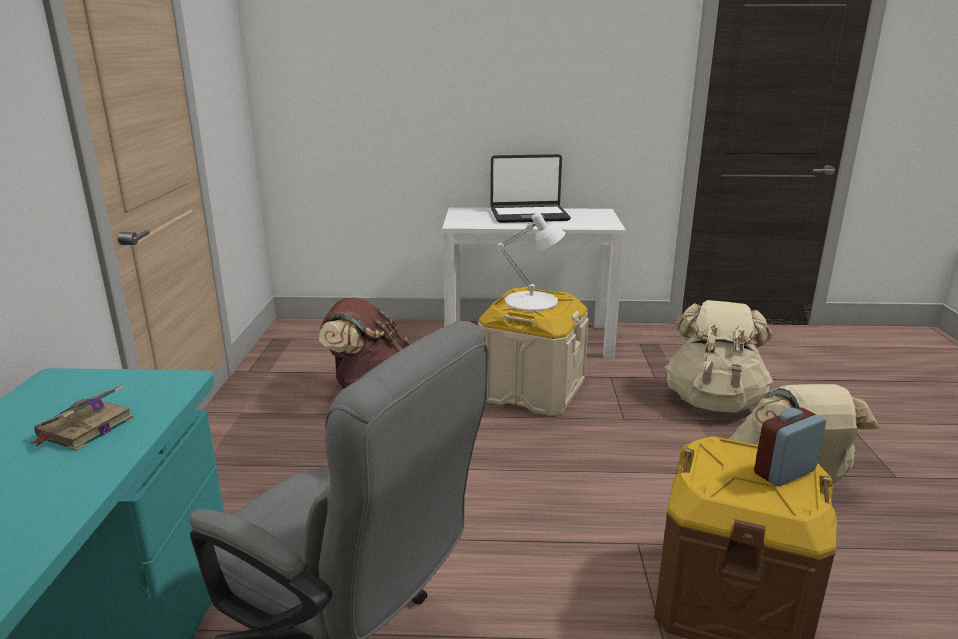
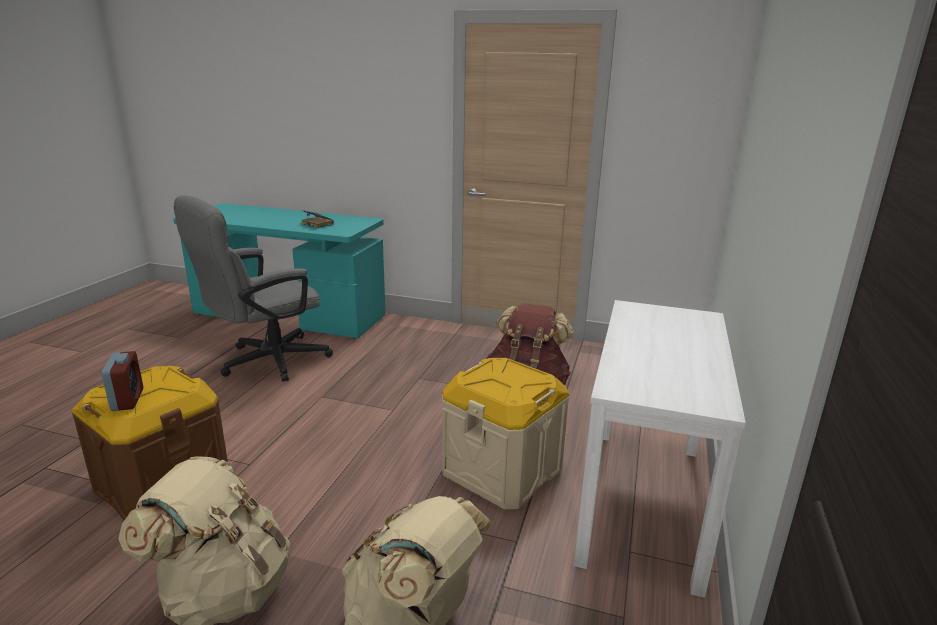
camera: 105 degrees right, 0 degrees up
(529, 215) = (680, 348): laptop -> none
(532, 301) = (506, 377): white table lamp -> none

